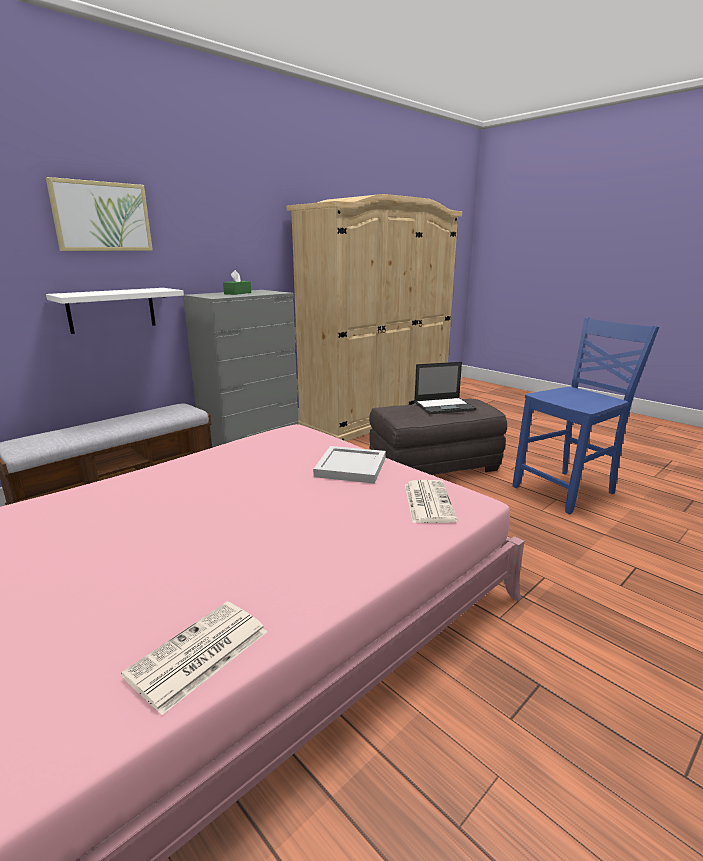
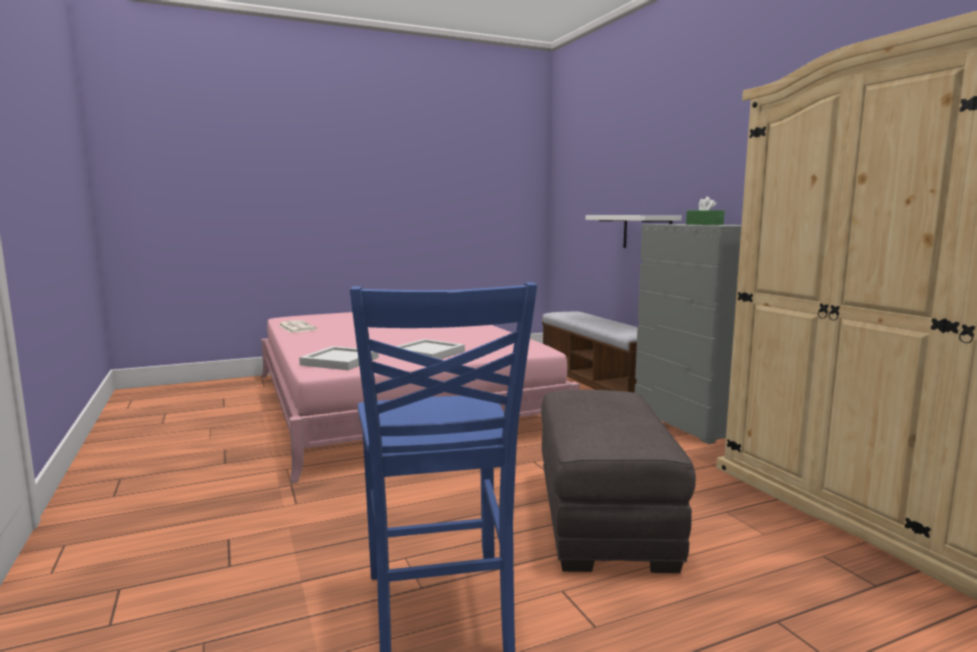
camera: 110 degrees right, 10 degrees down
(102, 217) = (653, 152): picture -> none
(428, 501) = (341, 361): newspaper -> white tray
(445, 406) = (612, 420): laptop -> none

